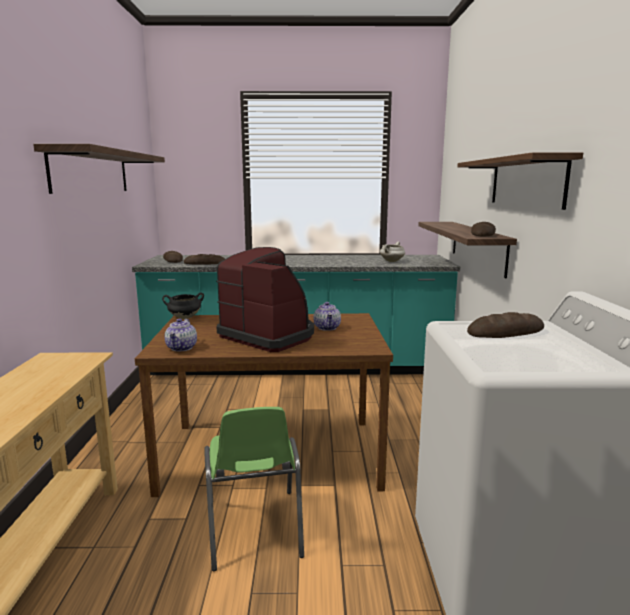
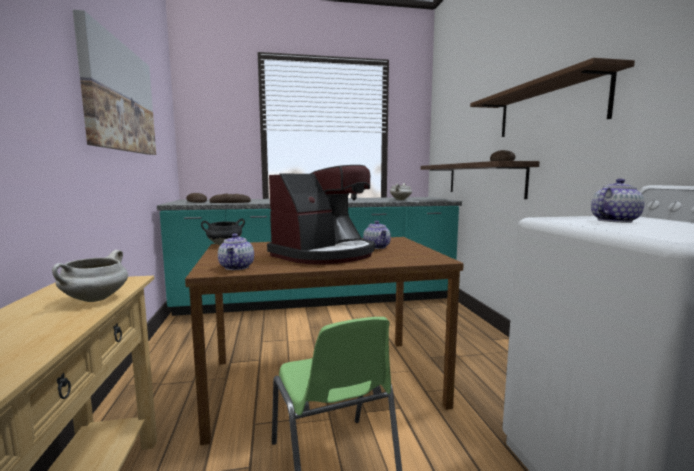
camera: 10 degrees left, 5 degrees down
(62, 375) = (95, 299): none -> white cooking pot
(91, 172) = (119, 98): shelf -> picture
(269, 336) = (324, 254): coffee machine -> coffee machine turned 105 degrees clockwise
(505, 332) = (614, 221): bread -> teapot

